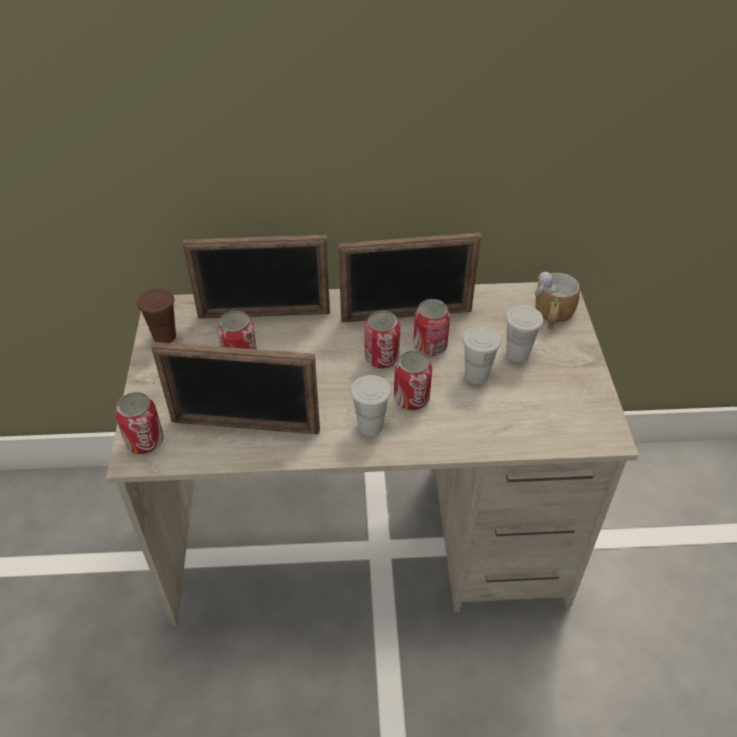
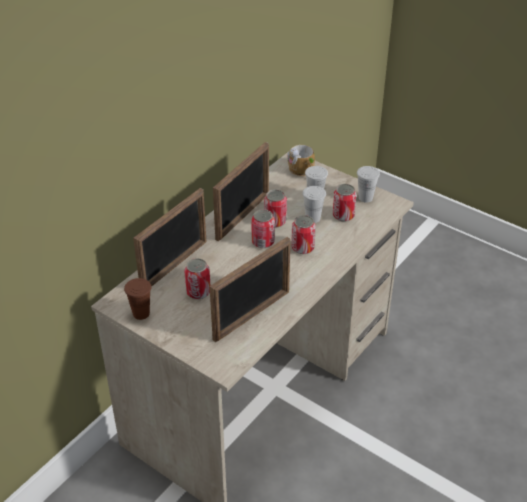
camera: 50 degrees left, 5 degrees down
(145, 441) = (218, 359): can -> can (343, 215)
(370, 426) = (304, 271): white cup -> white cup (365, 198)

